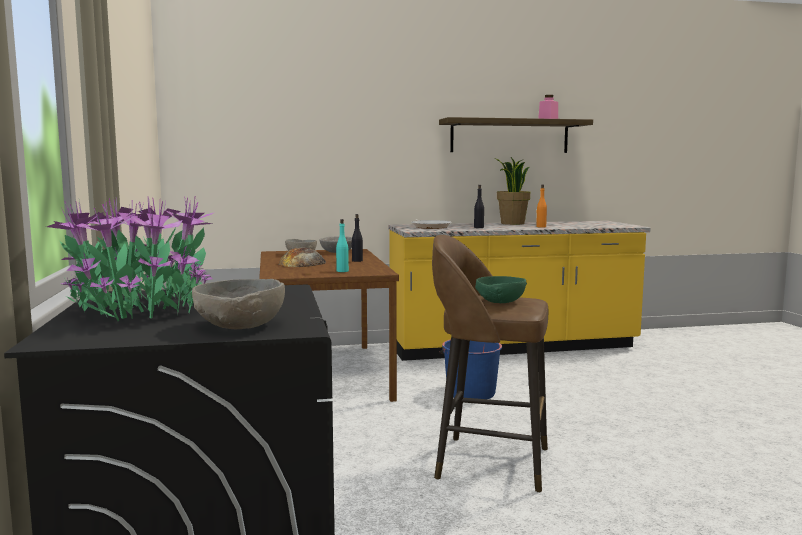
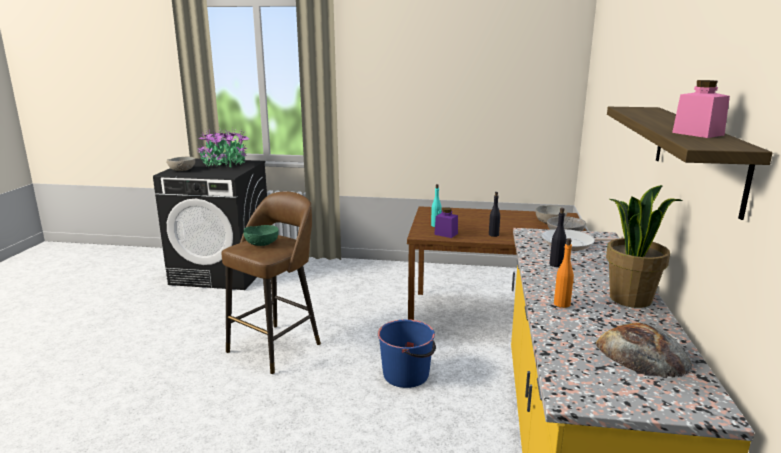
camera: 110 degrees right, 10 degrees up
(302, 263) = (488, 219): bread -> bread (642, 353)
(369, 268) = (446, 234): none -> purple jar

